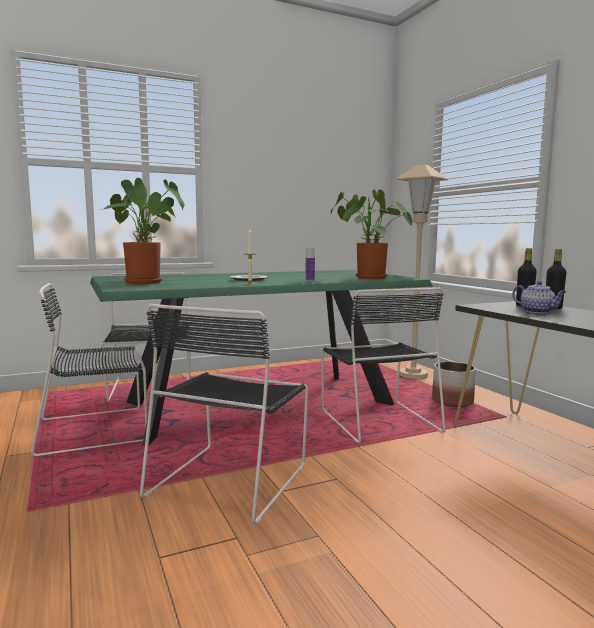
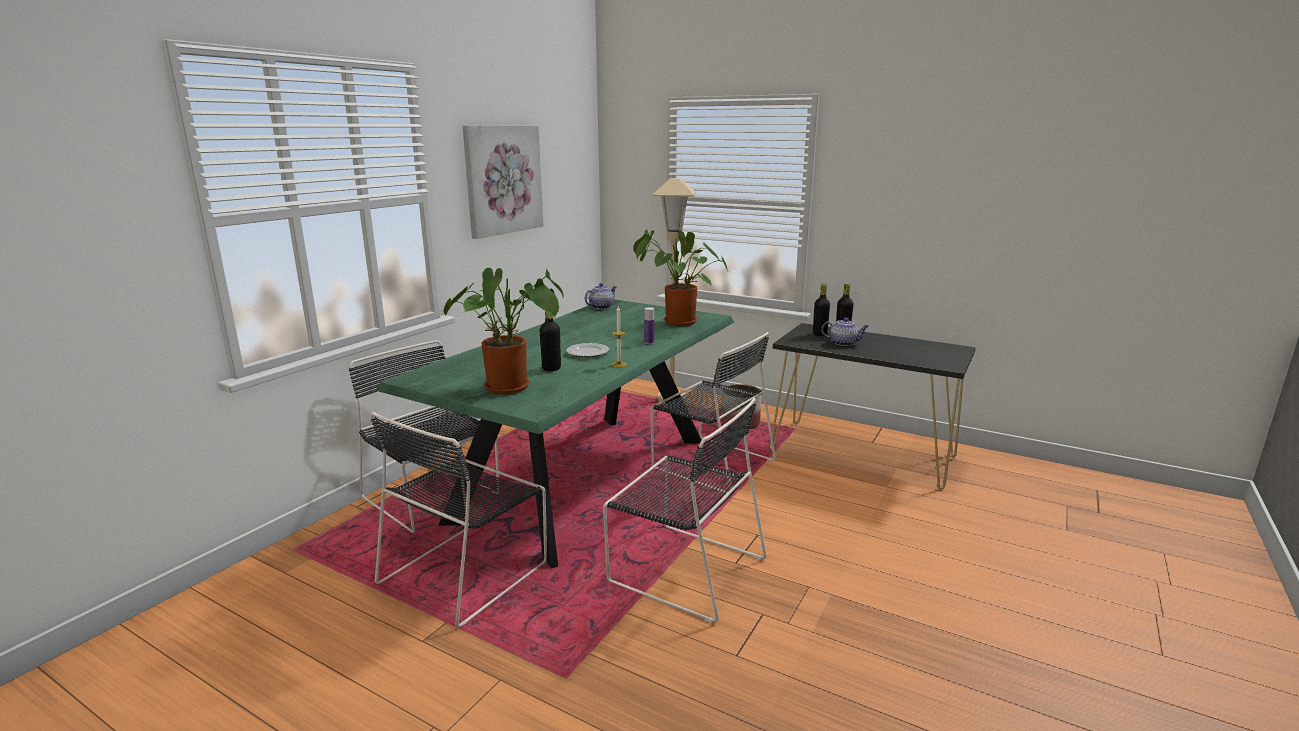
camera: 35 degrees left, 10 degrees up
(199, 281) = (551, 368): none -> black bottle
(231, 478) = (683, 568): black chair -> black chair turned 45 degrees counterclockwise
(279, 169) = (503, 180): none -> picture
(333, 271) = (601, 307): none -> teapot

